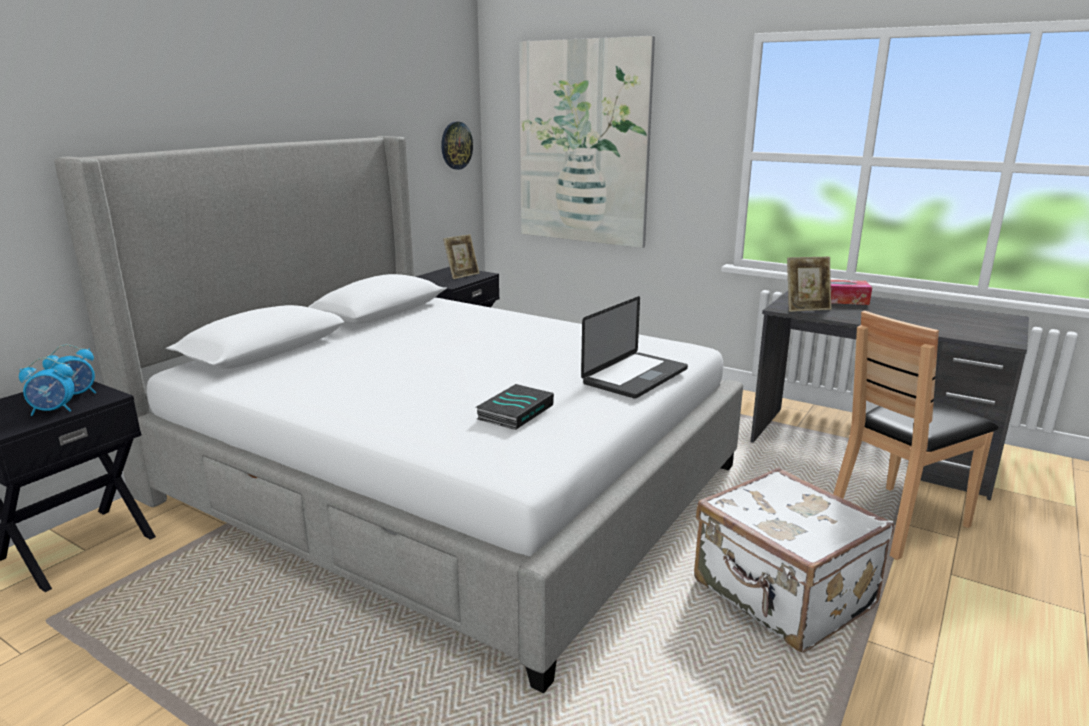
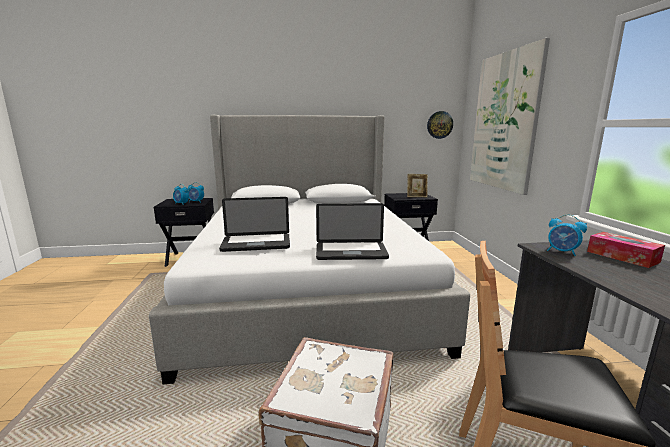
camera: 50 degrees right, 5 degrees down
(515, 411) = (256, 243): book -> laptop
(806, 308) = (562, 252): picture frame -> alarm clock

